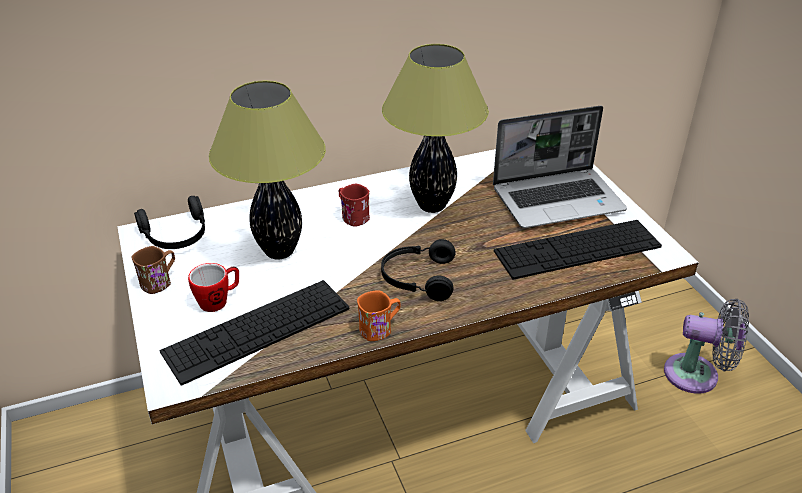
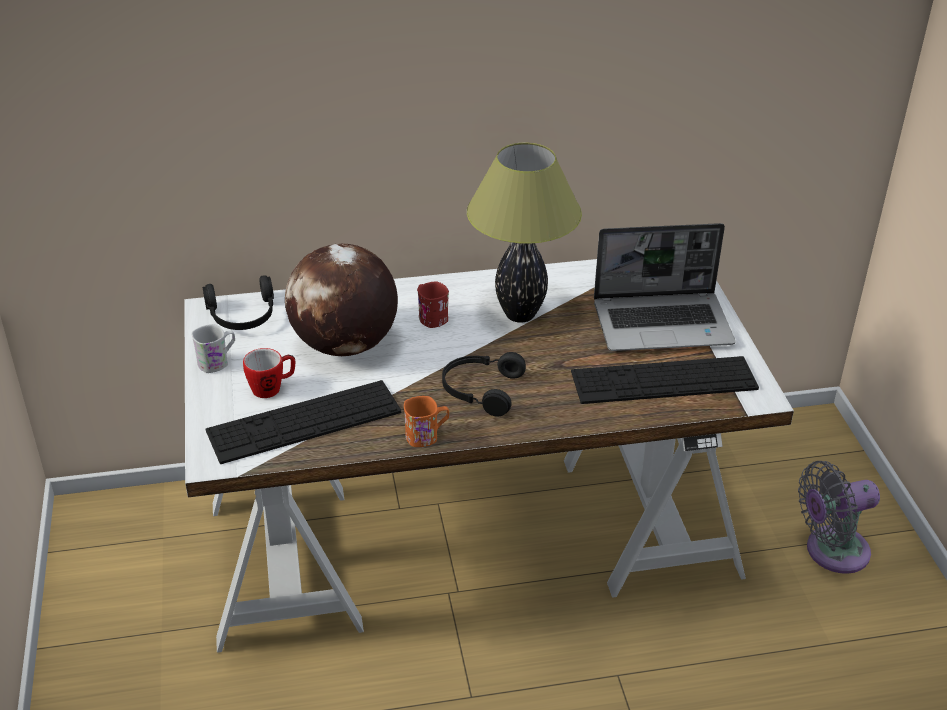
camera: 10 degrees right, 0 degrees up
(160, 281) = (217, 361): brown mug -> white mug
(279, 252) = (344, 345): table lamp -> globe
(697, 375) = (831, 551): grey fan -> grey fan turned 135 degrees clockwise

